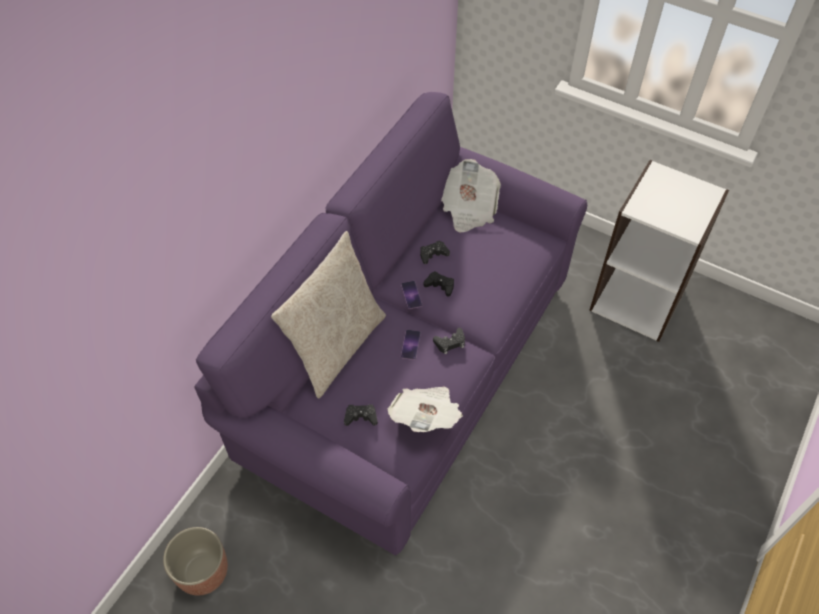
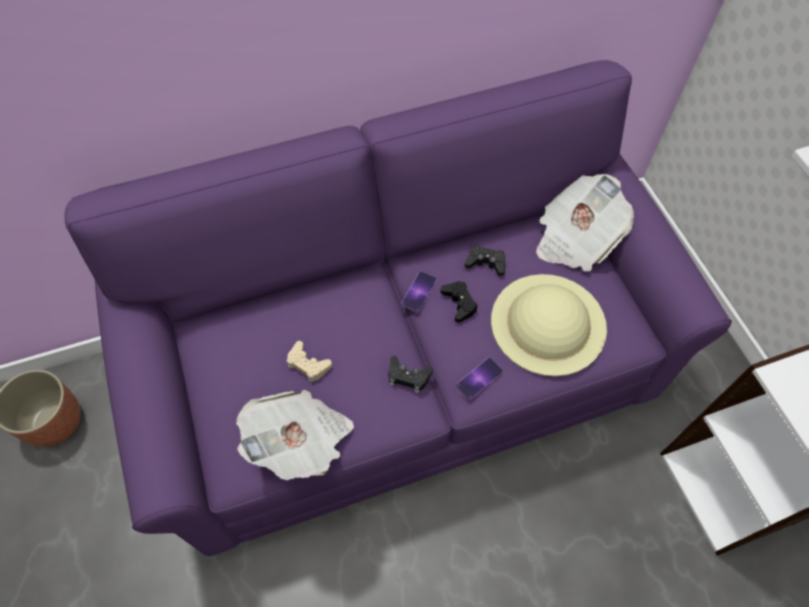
camera: 40 degrees right, 5 degrees up
(336, 346) = (290, 292): beige pillow -> none
(361, 417) = (238, 387): black game controller -> none
(389, 376) = (308, 364): none -> beige game controller
(410, 345) = (364, 346): phone -> phone (479, 378)
(496, 264) = (548, 323): none -> beige hat

